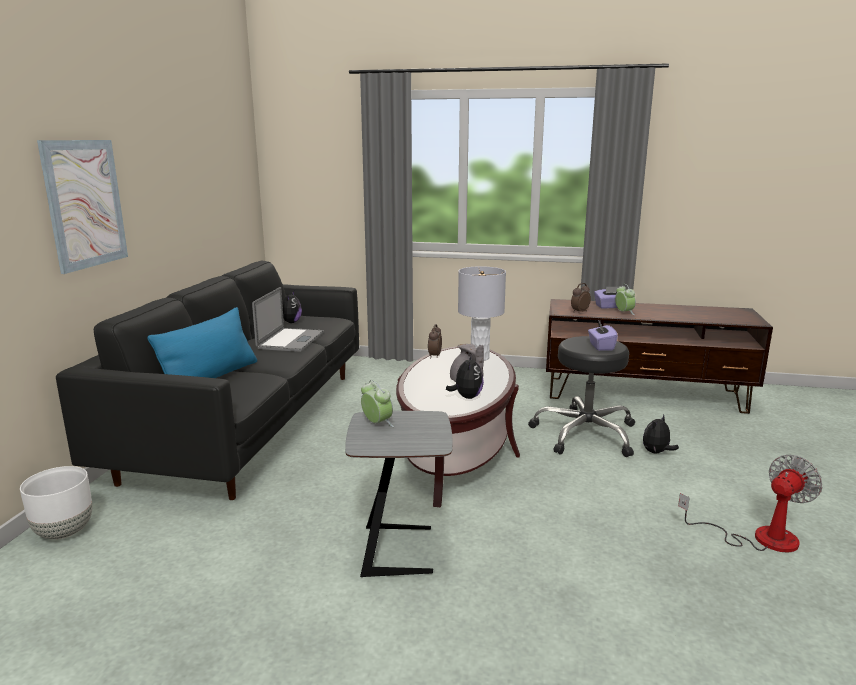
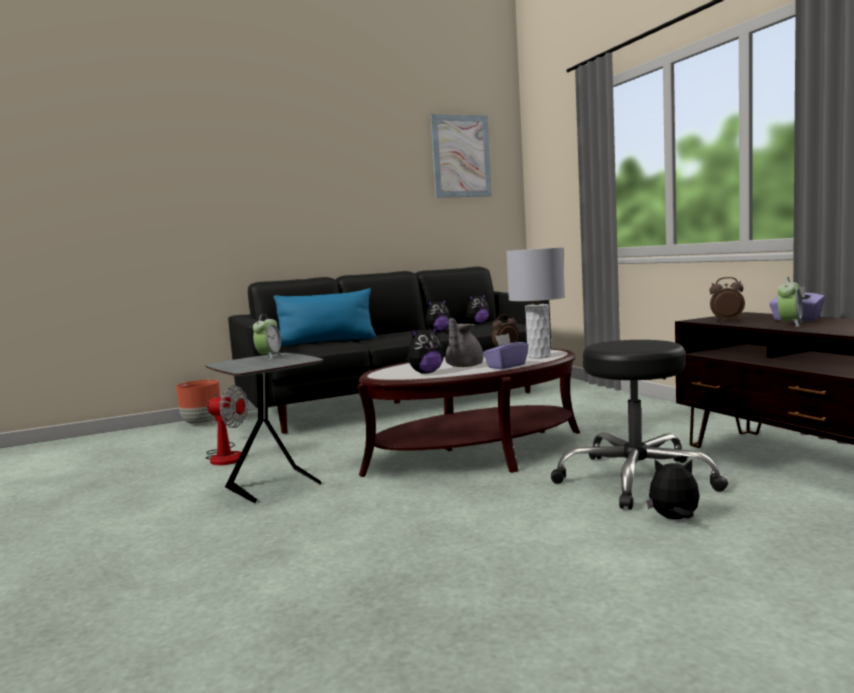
camera: 55 degrees right, 10 degrees down
(64, 531) = (202, 423): white planter -> brown planter
(85, 204) = (281, 204): picture -> picture (461, 156)
(291, 340) = (438, 331): laptop -> plush toy
(601, 346) = (633, 346): purple tissue box -> purple tissue box (506, 366)
(759, 538) = (550, 625): fan -> fan (226, 456)

